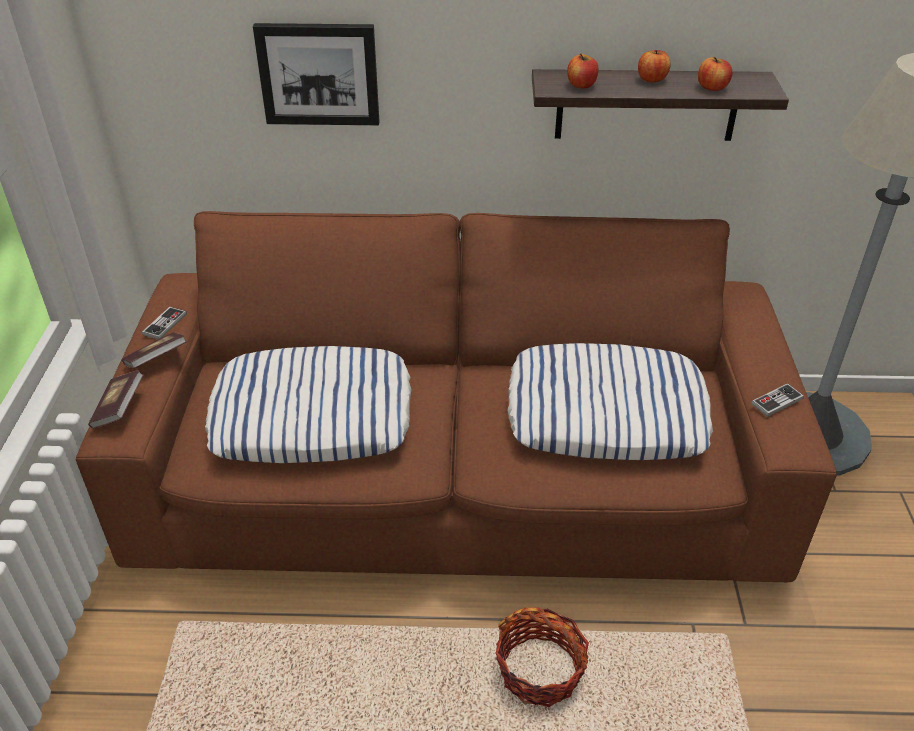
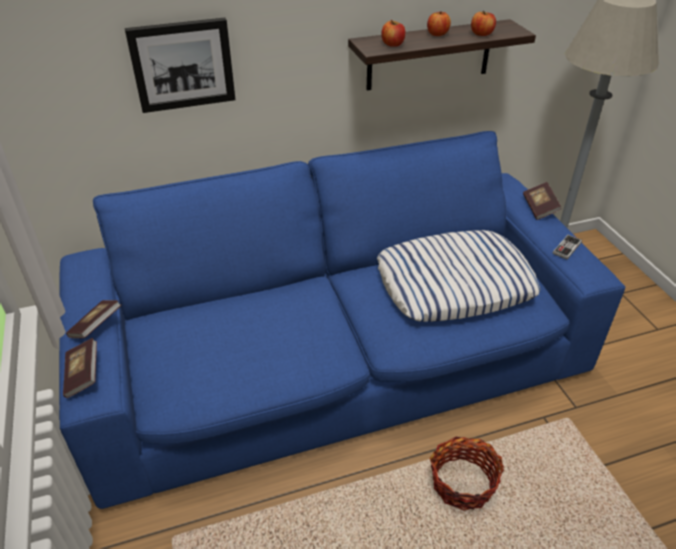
camera: 20 degrees left, 0 degrees up
(165, 324) = (88, 296): game controller -> none
(313, 415) = (242, 339): pillow -> none
(457, 480) = (337, 362): brown sofa -> blue sofa
(770, 340) = (539, 208): none -> book

